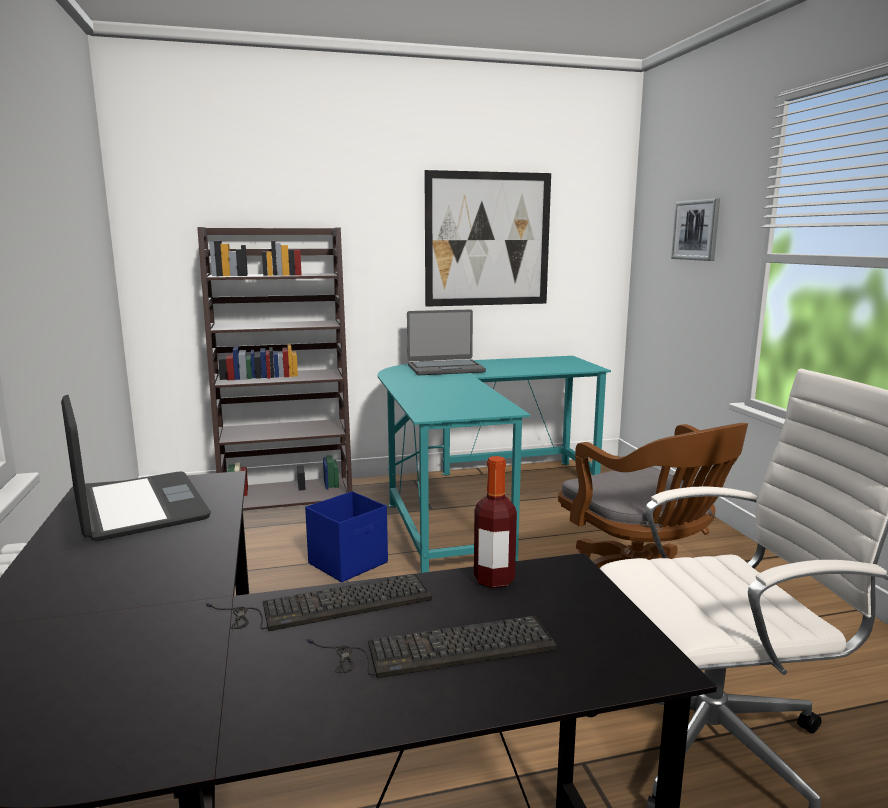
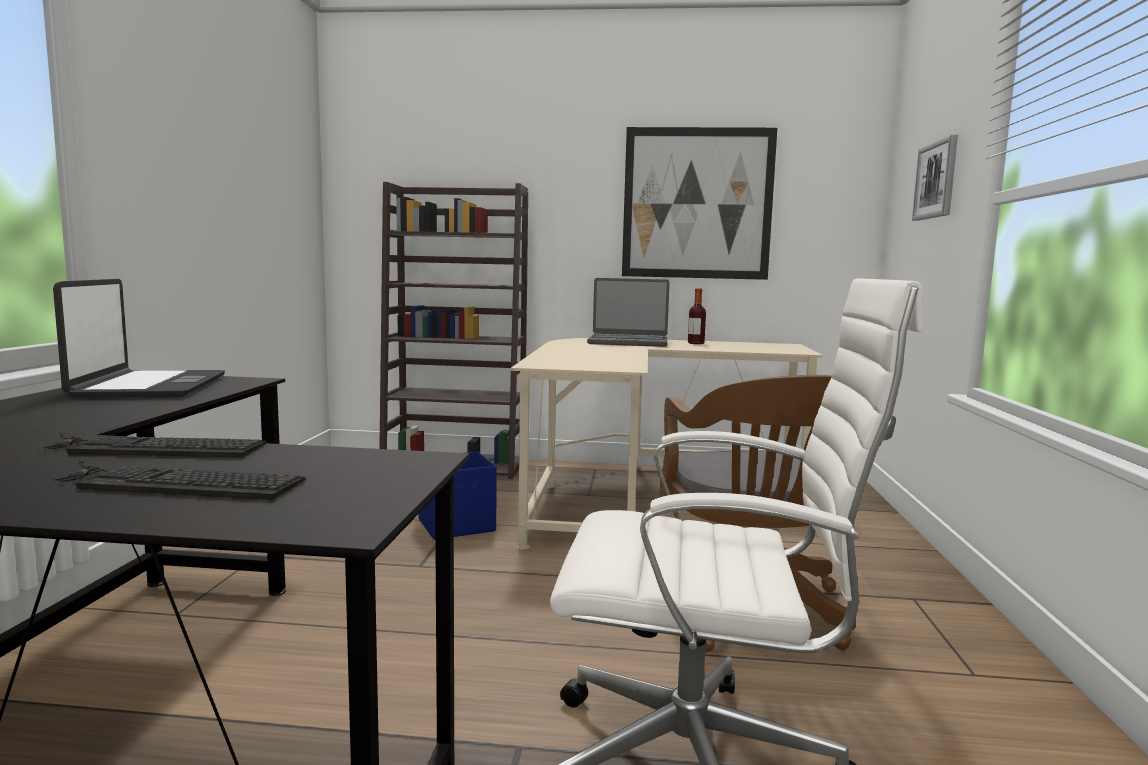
camera: 20 degrees right, 5 degrees down
(476, 501) = (644, 494): turquoise desk -> beige desk
(494, 580) = (332, 455): bottle -> bottle (696, 343)

